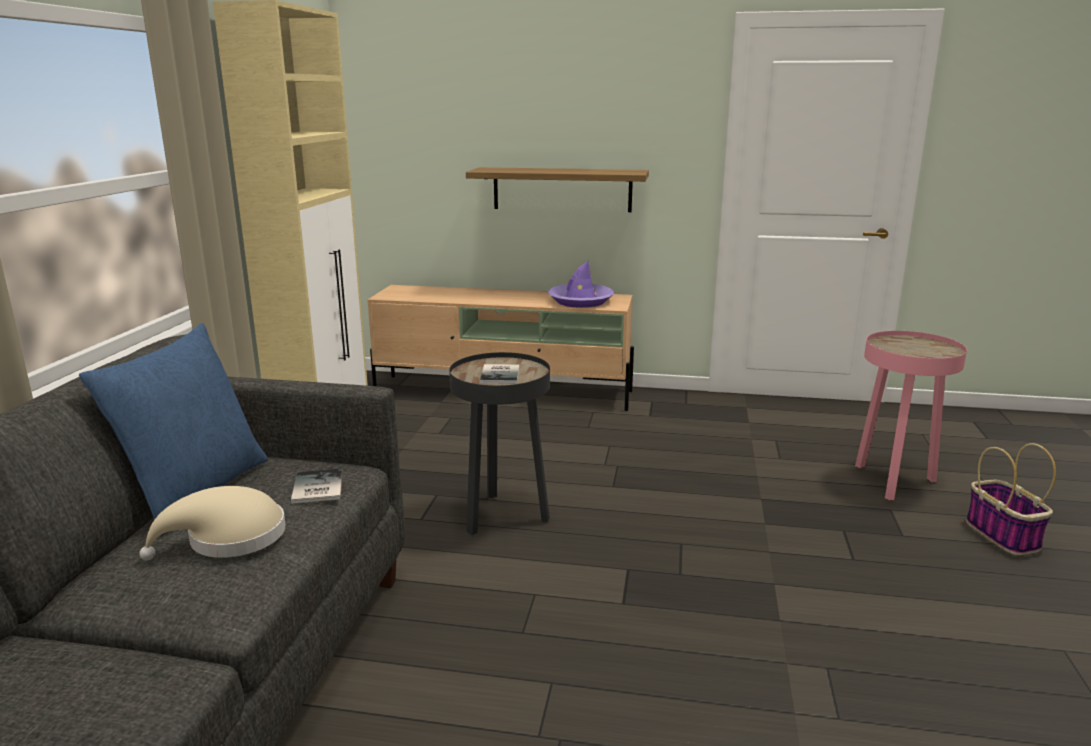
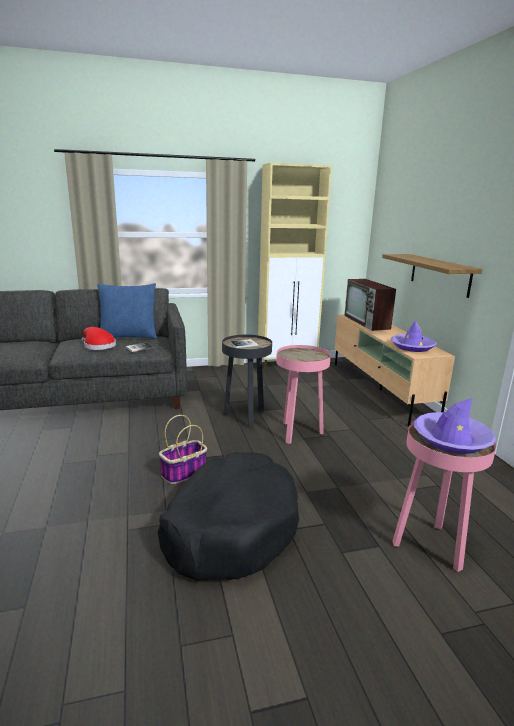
camera: 65 degrees right, 0 degrees up
(229, 539) = (98, 346): beige hat -> red hat
(440, 295) = (367, 322): none -> television
(595, 486) = (298, 433): none -> pink side table
(845, 606) = (230, 528): none -> black dog bed
(915, 347) = (451, 439): none -> purple hat
(1003, 535) = (393, 613): basket -> basket (183, 473)

